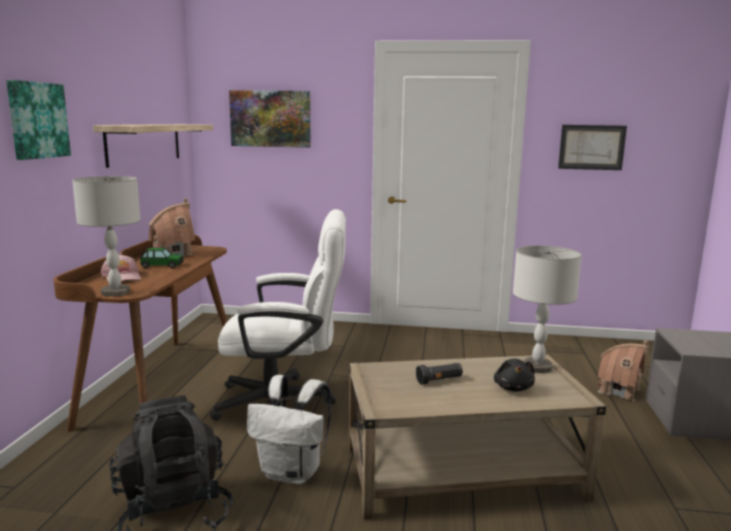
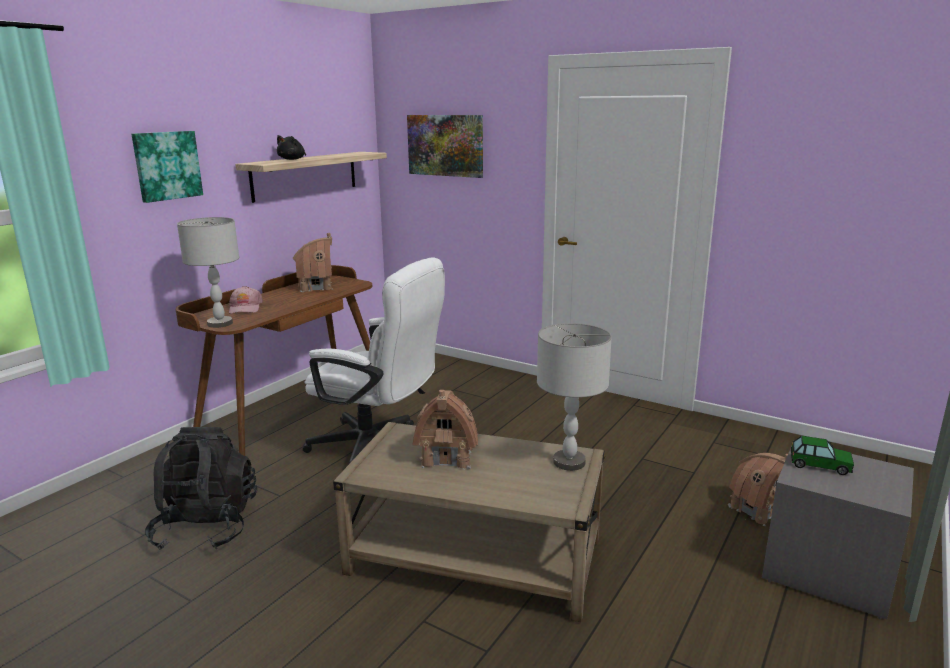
camera: 25 degrees right, 5 degrees up
(162, 265) = (292, 299): toy car -> toy car (820, 464)
(292, 473) = (324, 516): white backpack -> none
(439, 381) = (447, 456): black flashlight -> toy house
(513, 388) = (512, 479): black plush toy -> black plush toy (292, 159)
(591, 147) = (809, 188): picture -> none

